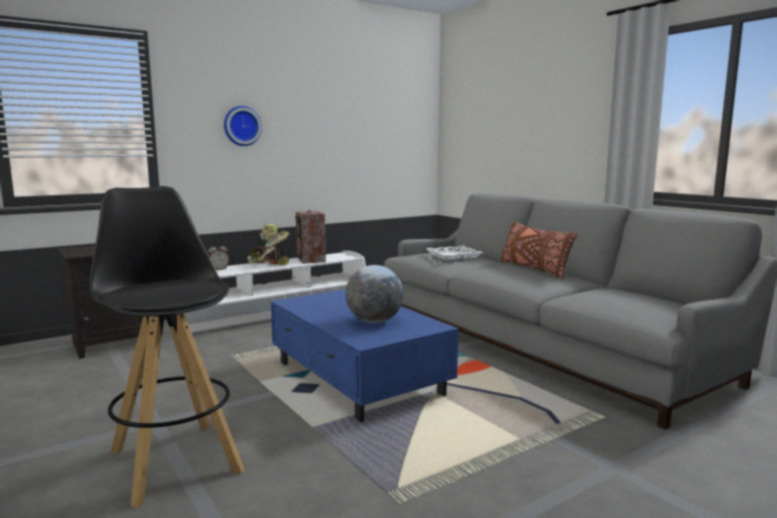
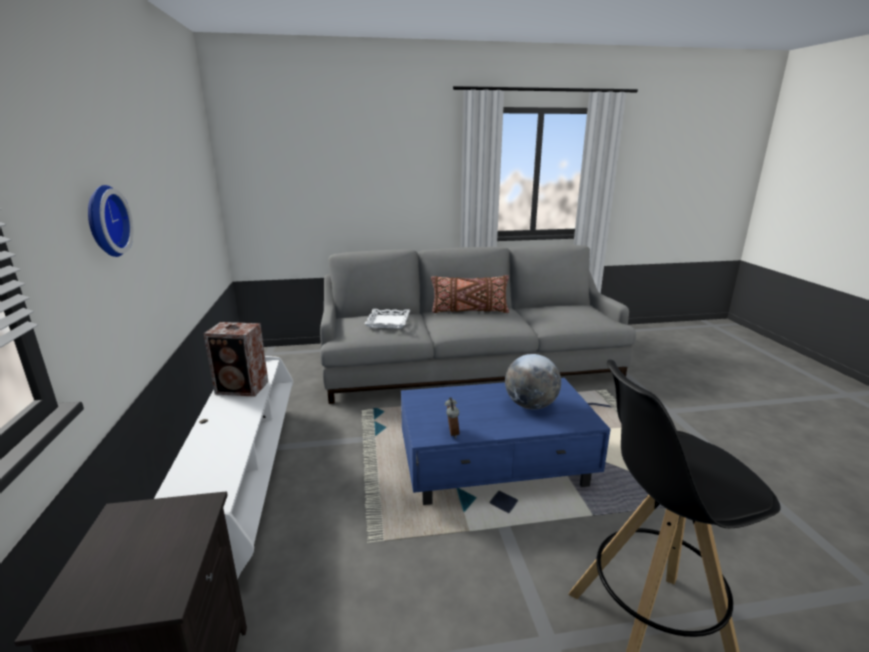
camera: 65 degrees left, 10 degrees up
(219, 269) = (197, 464): alarm clock -> alarm clock (451, 433)
(270, 265) = (228, 419): potted plant -> none

